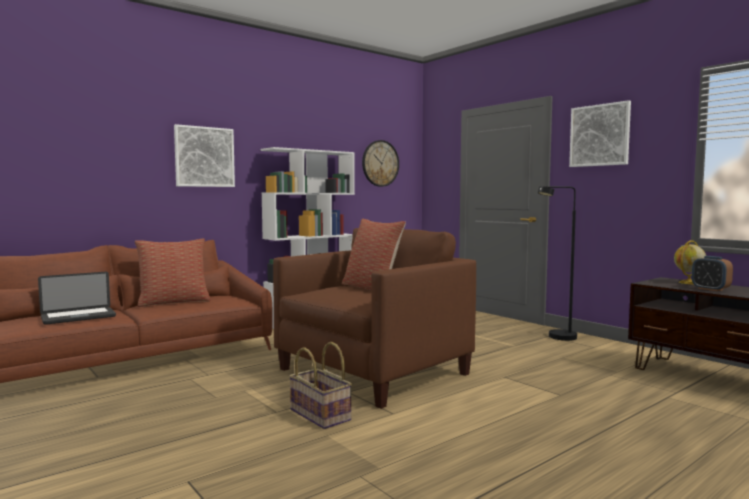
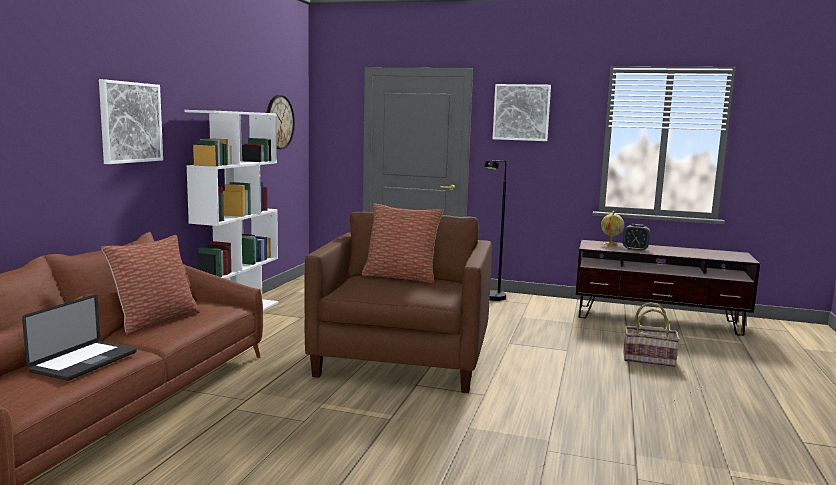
camera: 35 degrees left, 5 degrees up
(321, 415) = (432, 411): basket -> basket (649, 359)

